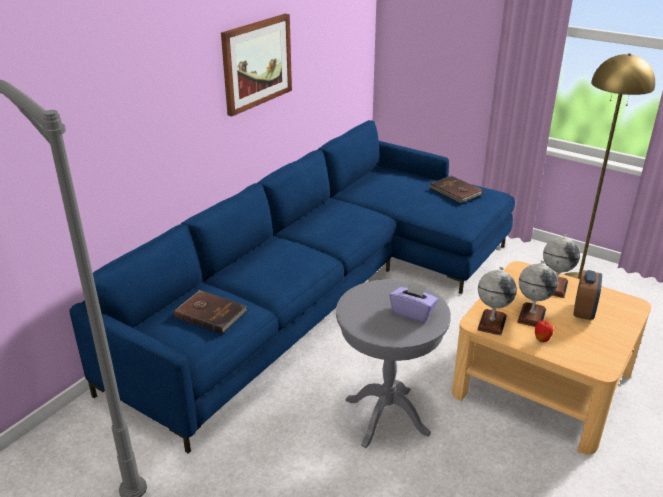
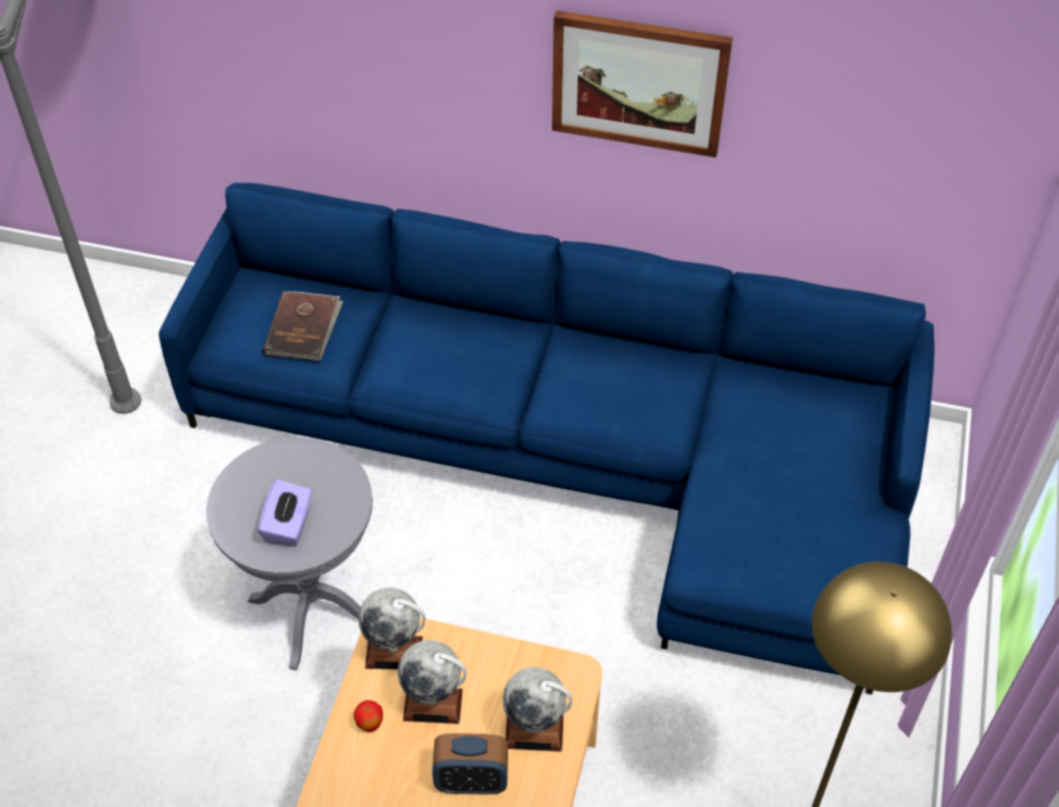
camera: 70 degrees right, 20 degrees up
(455, 192) = (825, 529): brown book -> none

